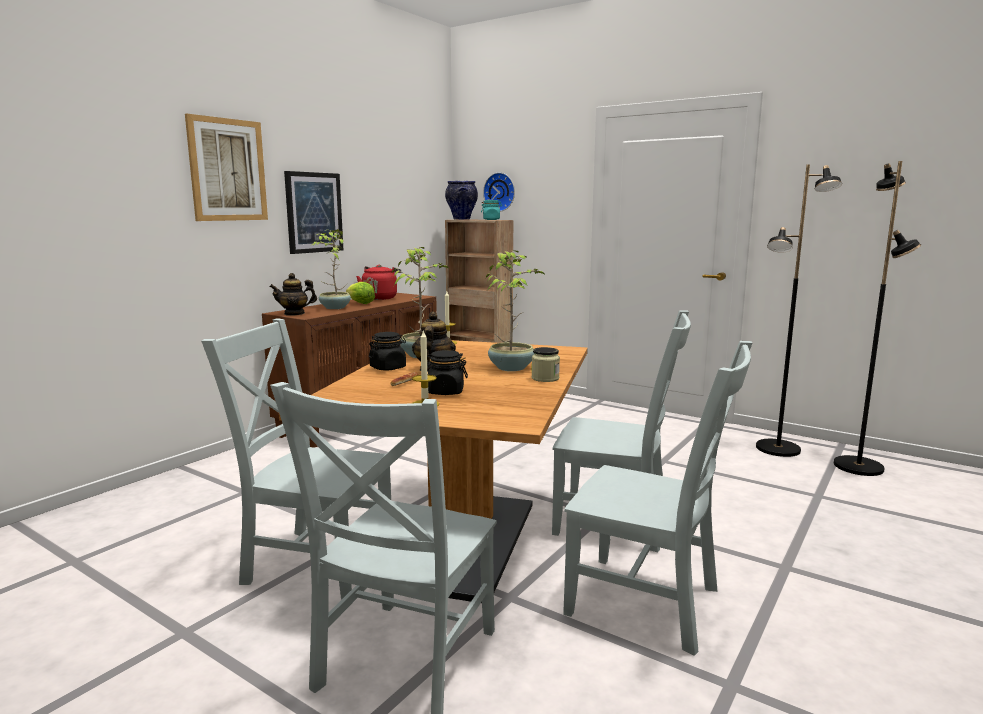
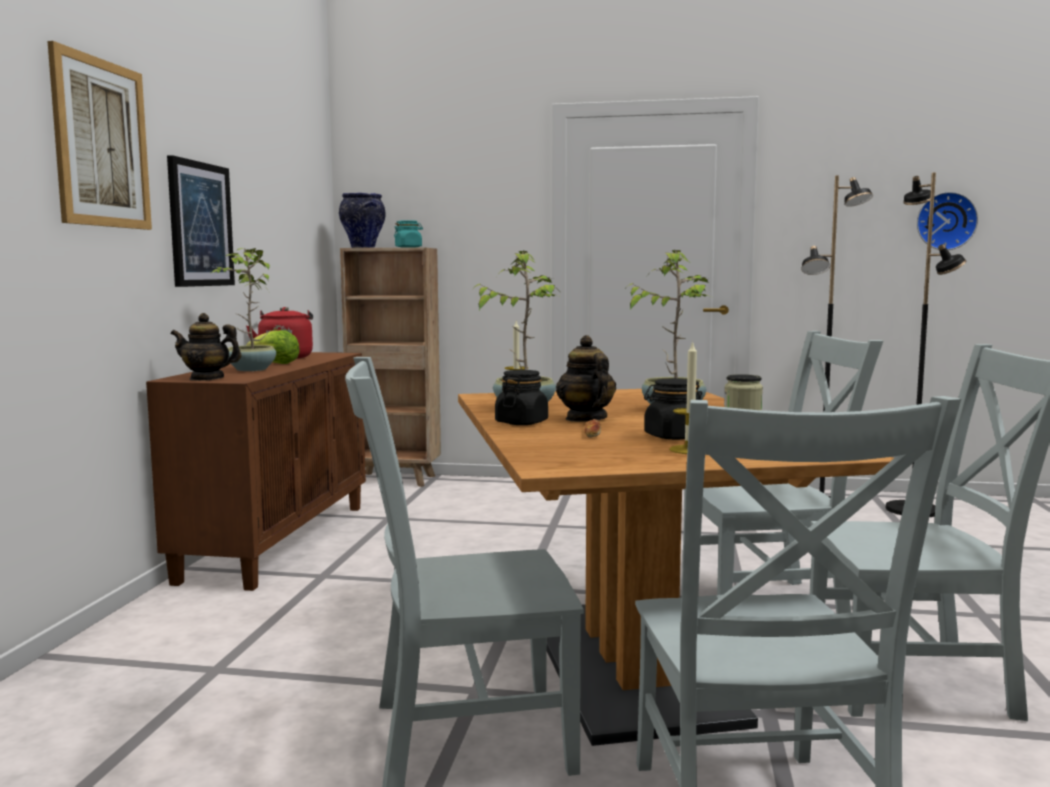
camera: 25 degrees left, 5 degrees down
(294, 314) = (207, 378): teapot -> teapot turned 45 degrees clockwise
(500, 192) = (413, 211): wall clock -> wall clock (945, 221)

